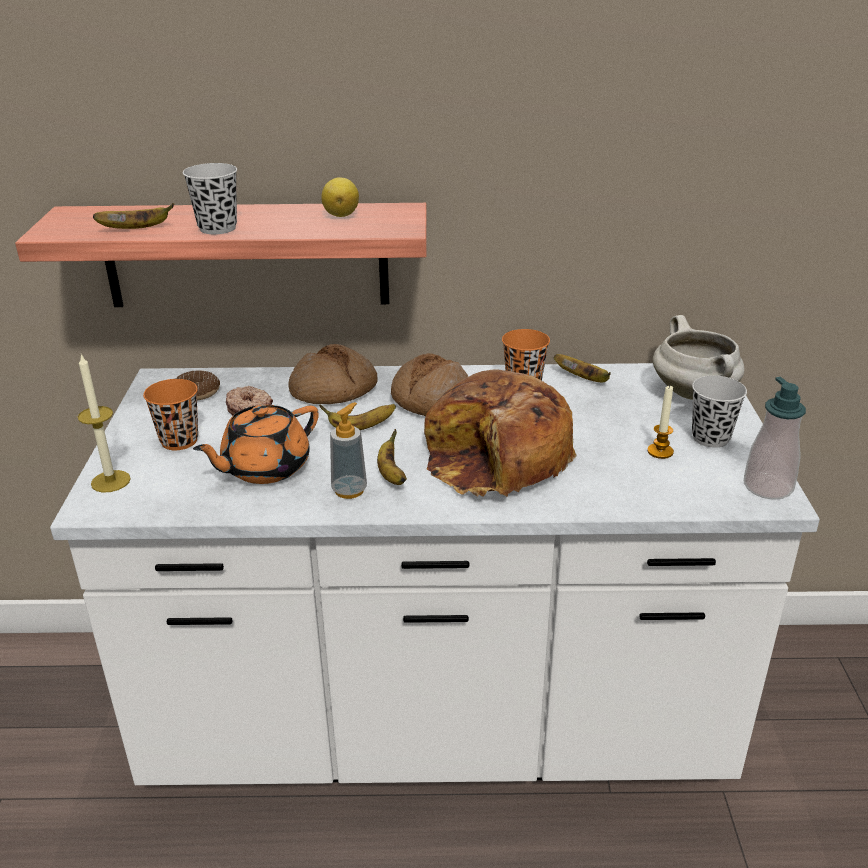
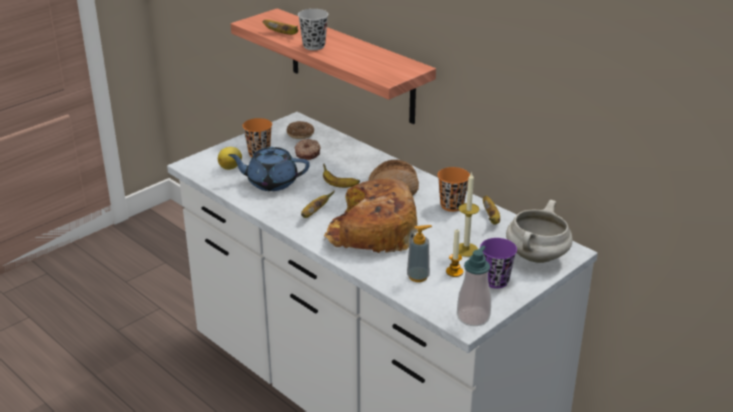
camera: 45 degrees right, 0 degrees up
(110, 481) = (210, 158): candle -> candle (466, 249)
(264, 468) = (271, 182): orange teapot -> blue teapot
(333, 390) = (358, 162): bread -> none
(341, 215) = (379, 59): lemon -> lemon (231, 167)
(349, 490) = (287, 210): soap dispenser -> soap dispenser (418, 276)
(710, 438) = (495, 281): black cup -> purple cup

